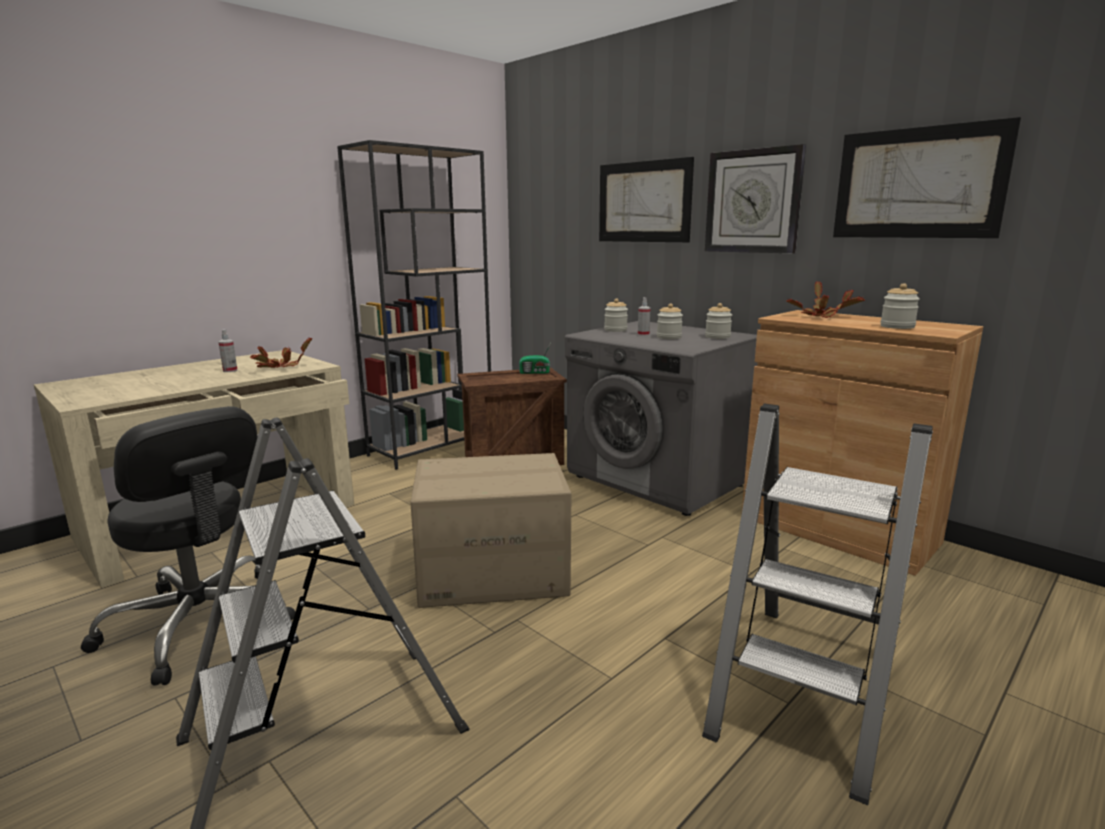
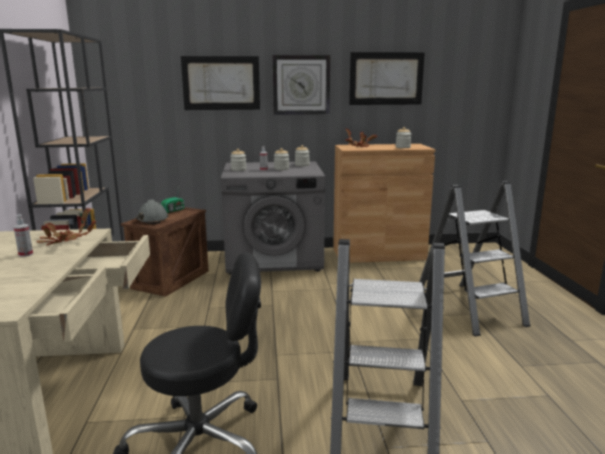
camera: 50 degrees left, 0 degrees up
(490, 376) = (152, 219): none -> grey hard hat
(493, 572) = (295, 332): cardboard box -> none

